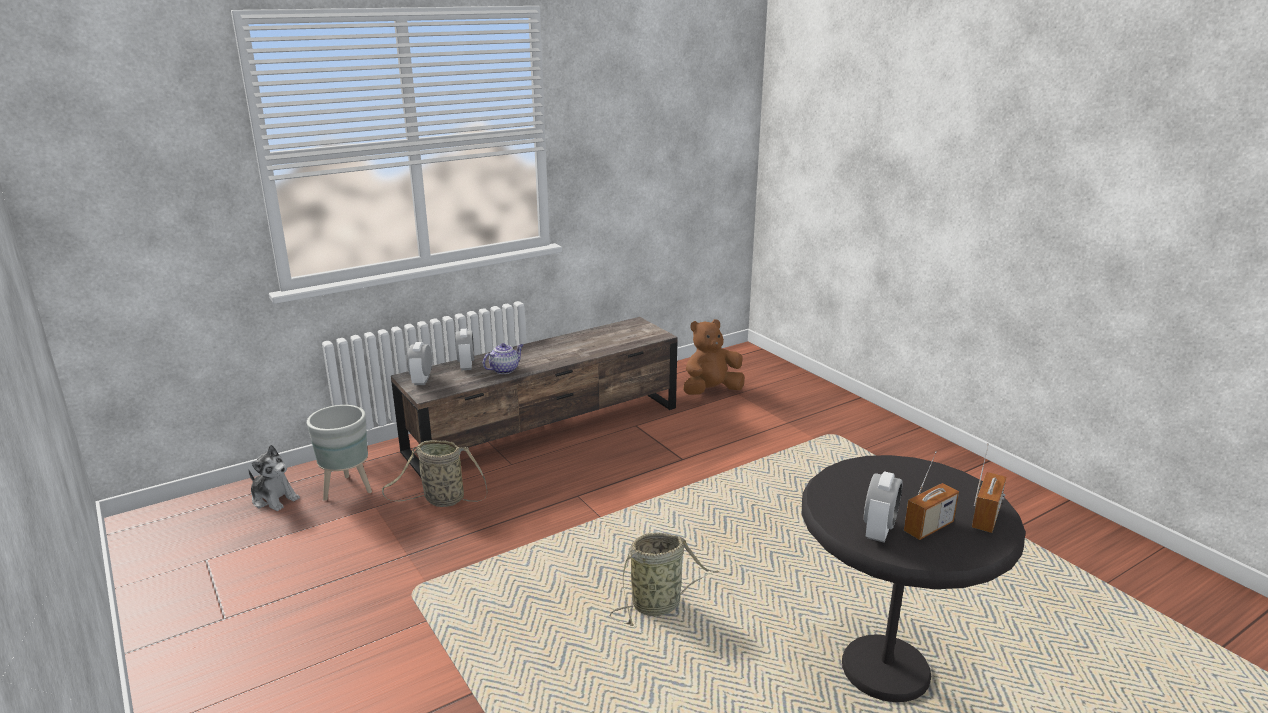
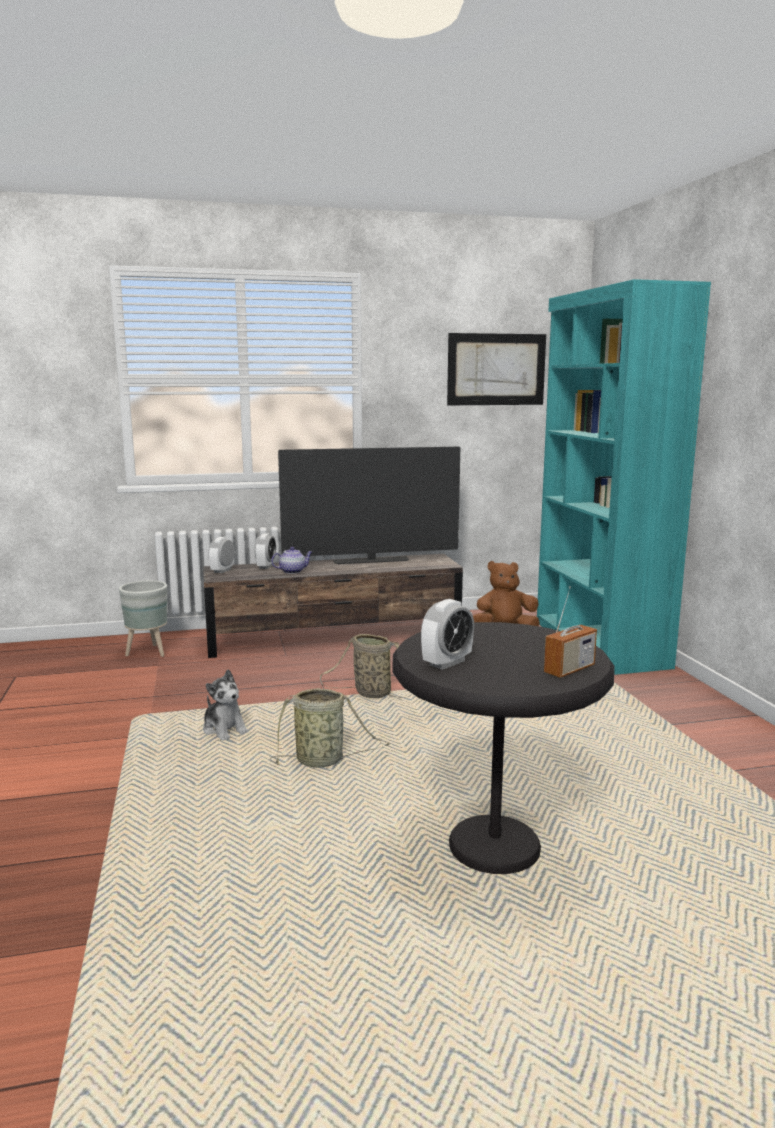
camera: 20 degrees right, 10 degrees down
(274, 499) = (93, 650): plush toy -> plush toy (225, 729)
(441, 500) = (210, 668): basket -> basket (370, 693)
(575, 340) = (371, 561): none -> television
(680, 108) = (496, 369): none -> picture
(808, 395) = (598, 644): none -> turquoise bookcase
(928, 527) = (500, 667): radio -> none

